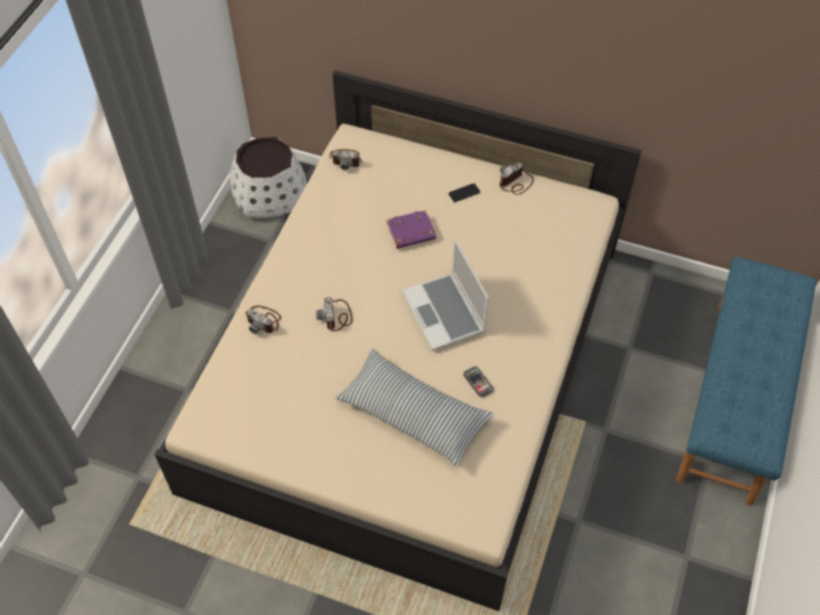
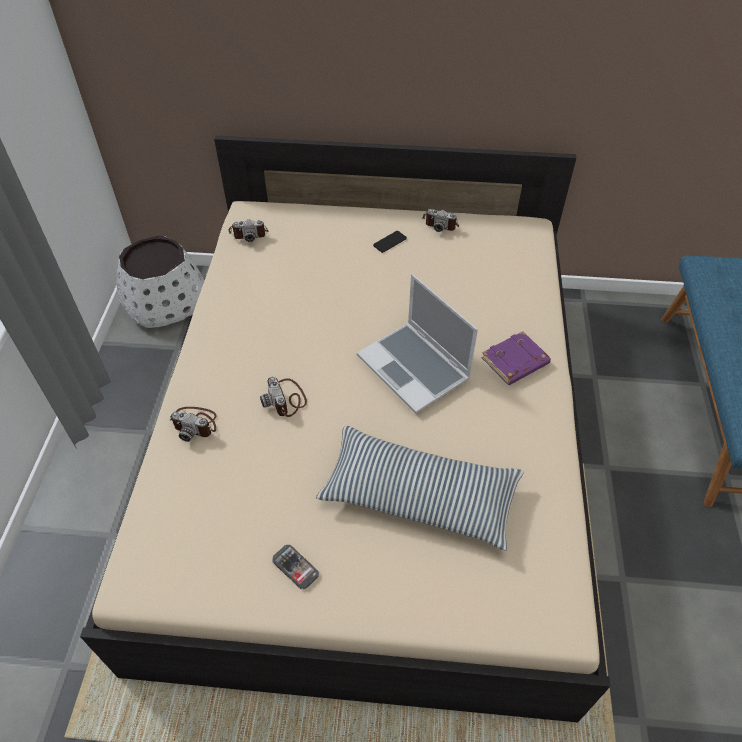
camera: 15 degrees left, 5 degrees down
(410, 233) = (345, 291): purple book -> purple book (515, 362)
(478, 382) = (483, 438): phone -> phone (295, 567)
(515, 183) = (441, 223): camera -> camera turned 105 degrees counterclockwise

